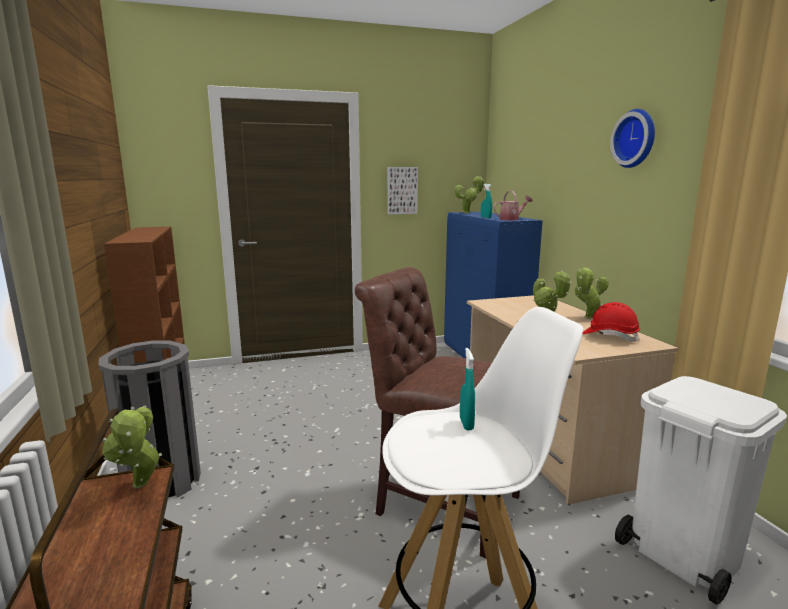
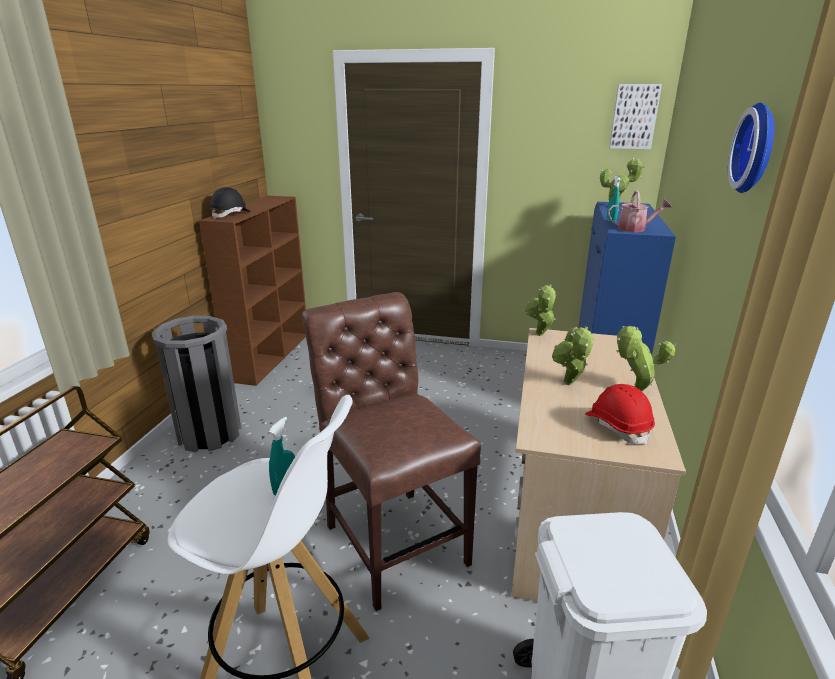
camera: 30 degrees right, 10 degrees up
(133, 238) = (231, 214): none -> black hard hat
(140, 487) = (84, 449): potted plant -> potted plant (539, 335)
(401, 190) = (540, 170): picture -> picture (634, 116)

